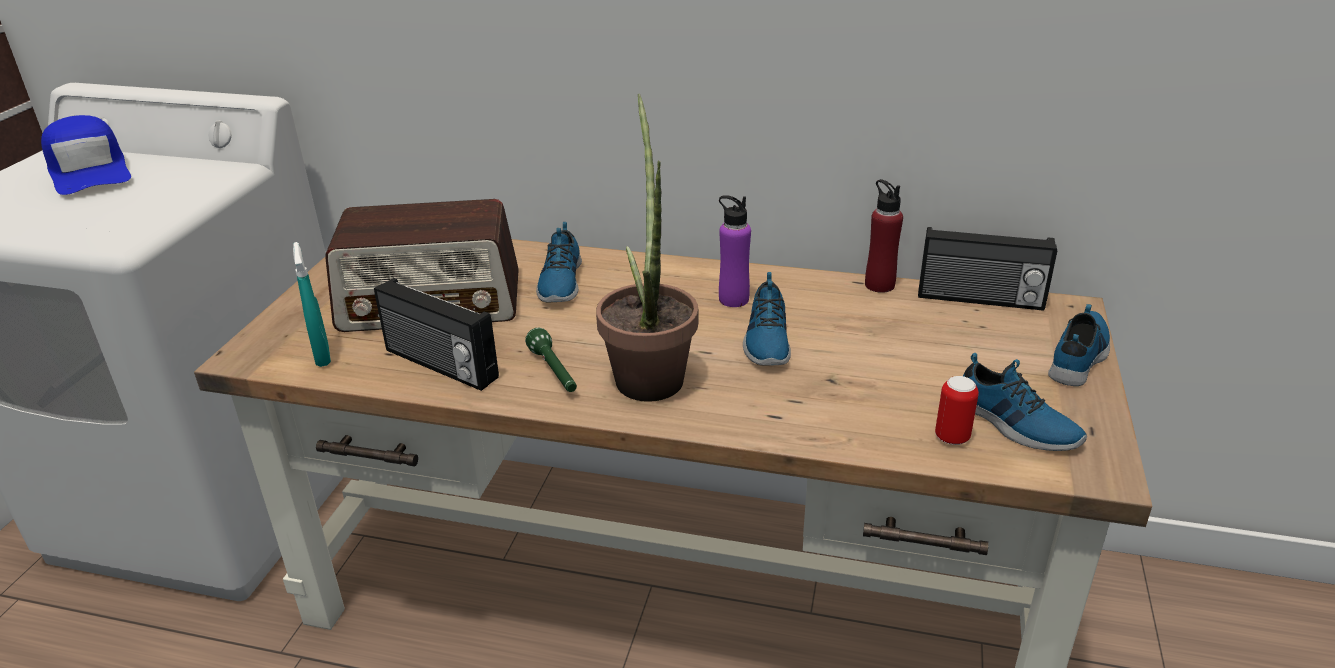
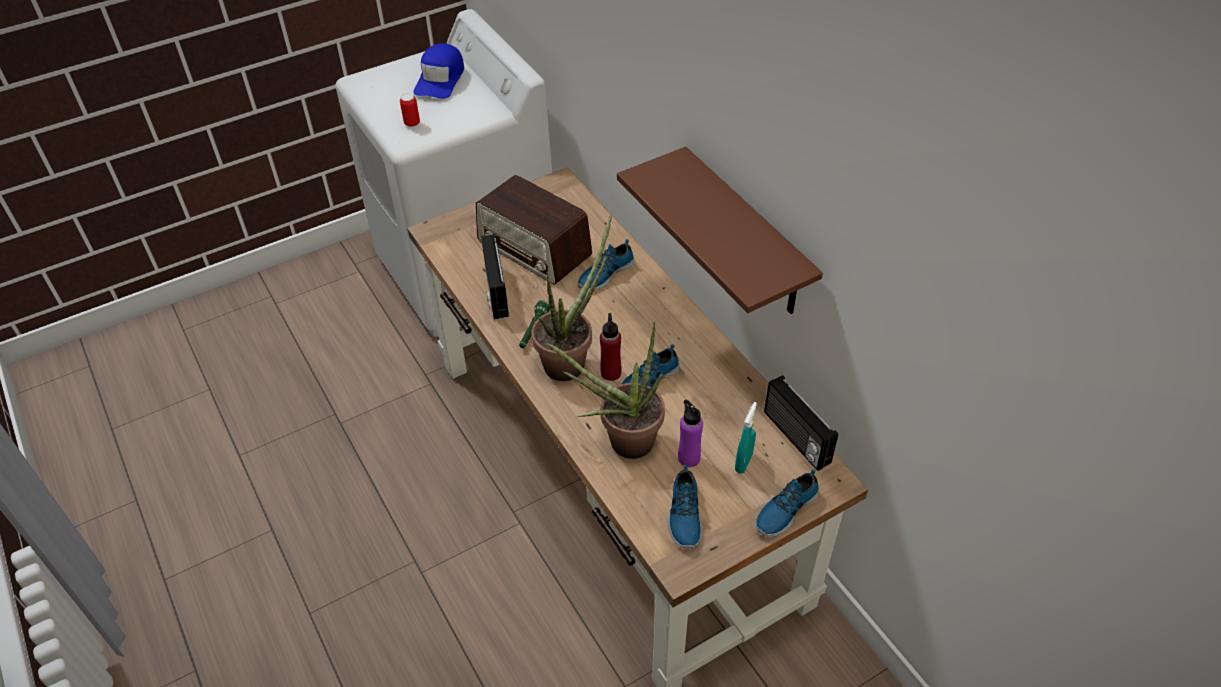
camera: 45 degrees right, 15 degrees up
(322, 356) = (458, 252): turquoise spray bottle -> turquoise spray bottle (743, 462)
(733, 299) = (669, 344): purple bottle -> purple bottle (688, 458)
(792, 76) = (746, 235): none -> brown shelf
(838, 407) = (621, 443): none -> potted plant
(879, 285) = (757, 389): red bottle -> red bottle (611, 373)
(952, 437) = (644, 498): can -> can (412, 123)
(1080, 355) = (785, 509): shoe -> shoe turned 150 degrees clockwise

